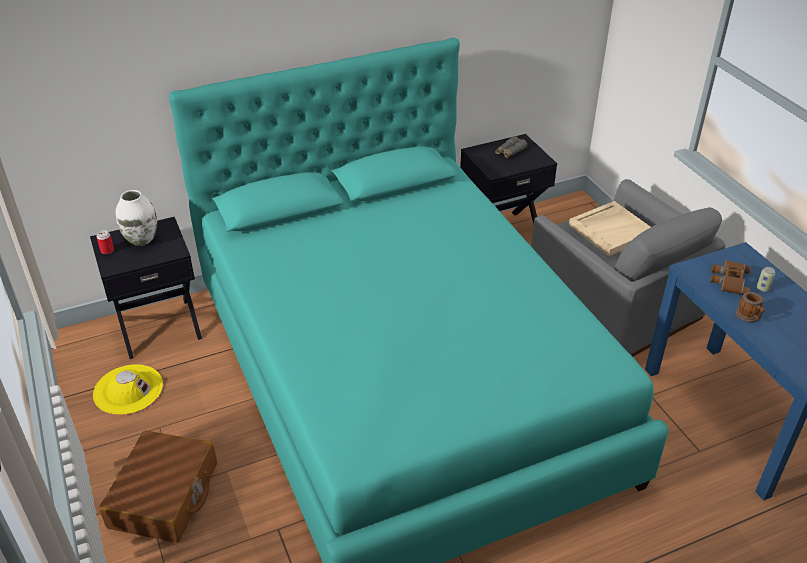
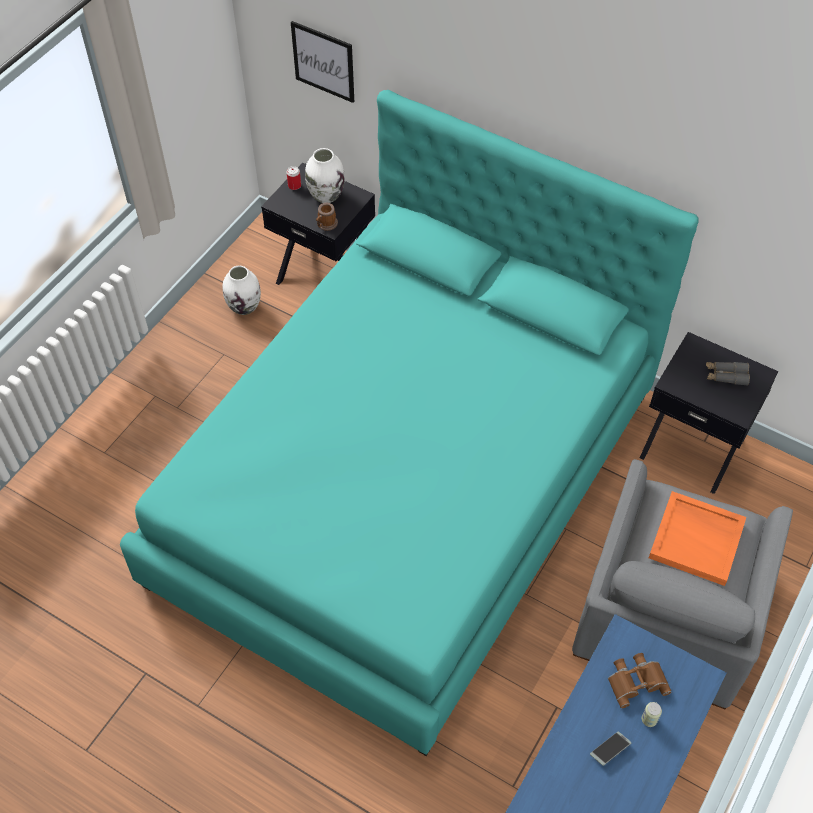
camera: 55 degrees right, 15 degrees up
(90, 110) = (323, 61): none -> picture
(128, 389) = (244, 307): yellow hat -> white vase
(164, 496) = (164, 405): brown suitcase -> none
(611, 230) = (697, 539): beige tray -> orange tray
(749, 316) = (586, 722): mug -> mug (326, 225)
(777, 316) = (610, 750): none -> phone

